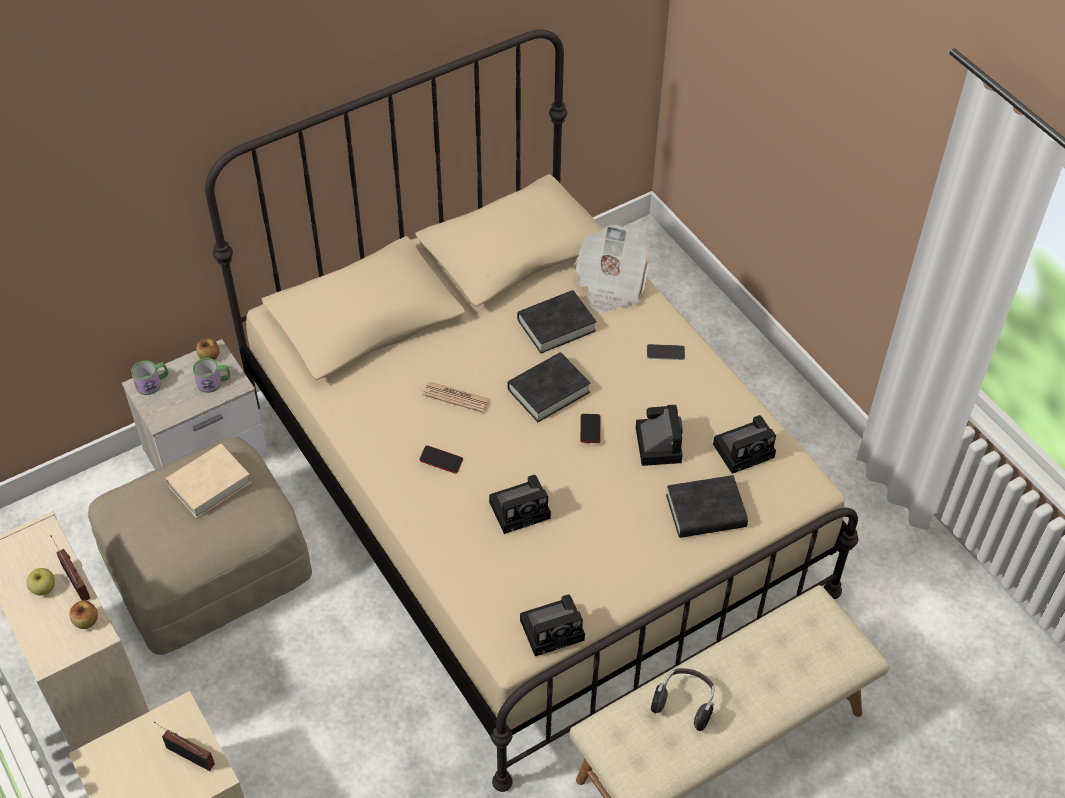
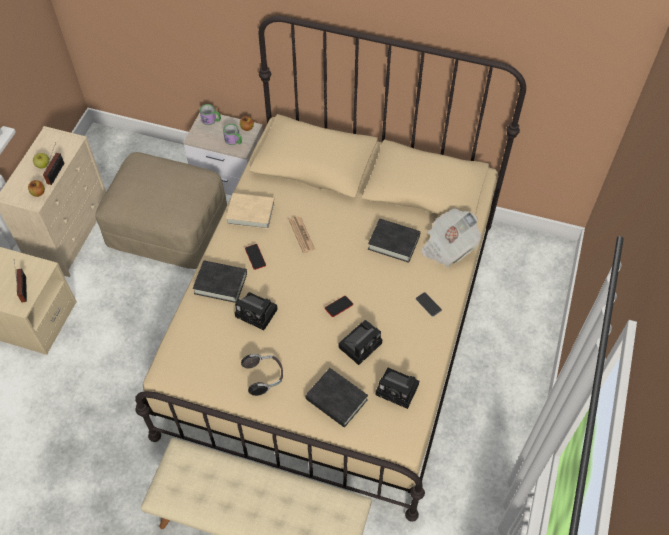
camera: 50 degrees right, 5 degrees up
(209, 484) = (173, 183): beige book -> beige book (251, 213)
(548, 391) = (346, 270): black book -> black book (220, 283)
(554, 629) = (195, 381): camera -> none
(684, 703) = (227, 481): headphones -> headphones (264, 377)

